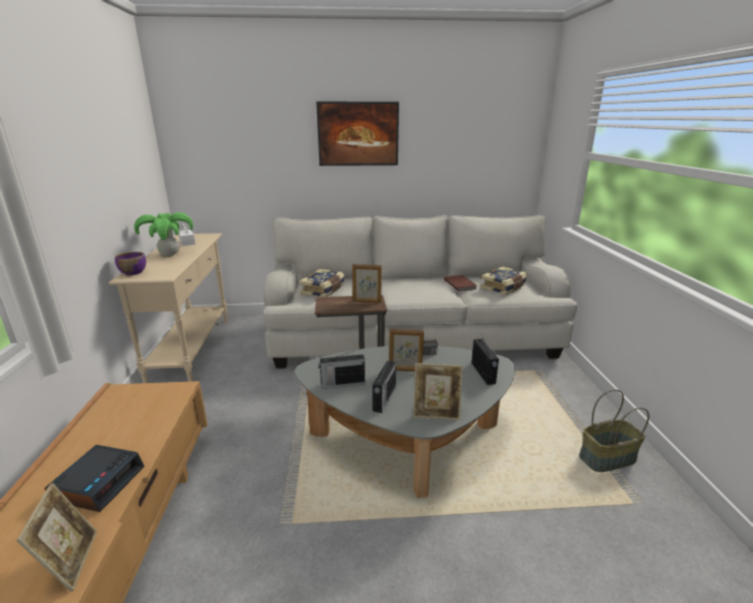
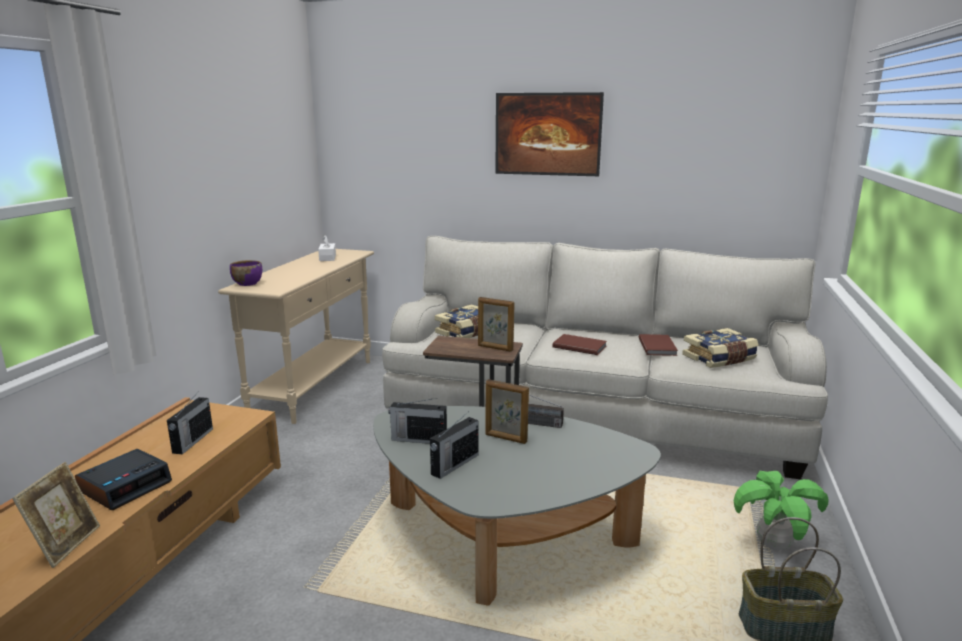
camera: 20 degrees right, 5 degrees down
(170, 255) = (298, 269): potted plant -> potted plant (773, 545)
(411, 291) = (579, 346): none -> brown book
(436, 413) = (505, 492): picture frame -> none
(483, 373) = (606, 460): radio -> radio (192, 441)

